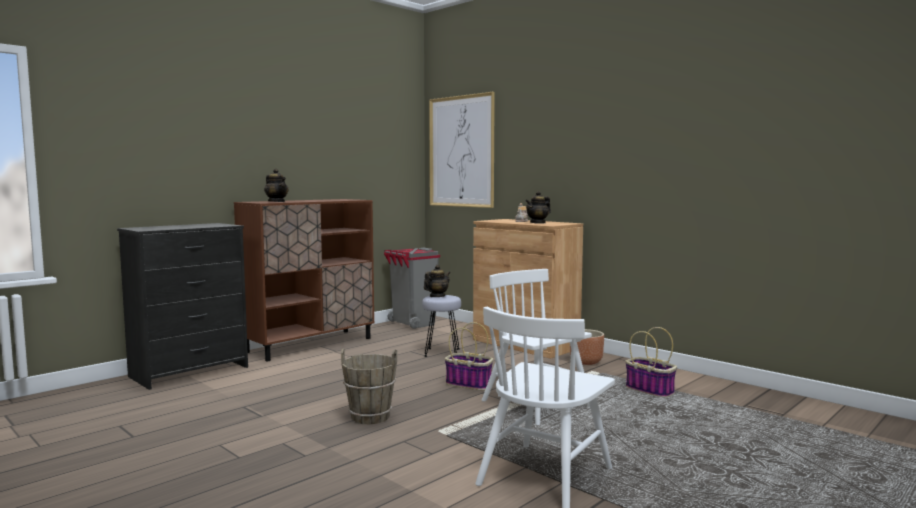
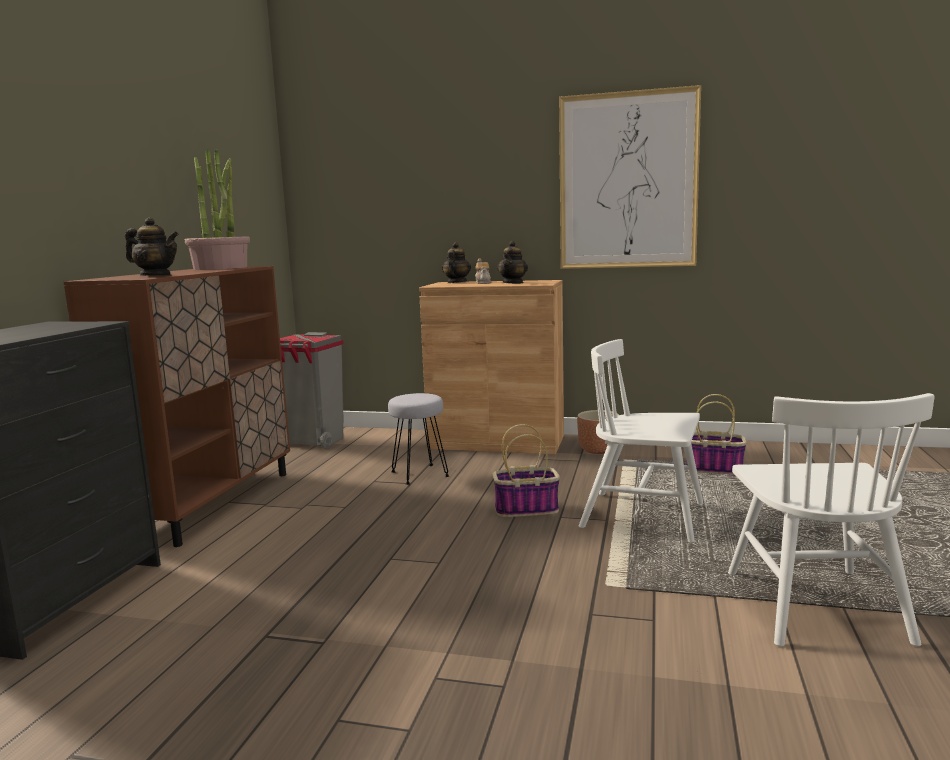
camera: 30 degrees left, 5 degrees up
(340, 199) = (221, 268): none -> potted plant
(370, 417) = (487, 592): brown bucket -> none
(437, 296) = (408, 397): teapot -> teapot (456, 282)
(461, 151) = (354, 191): picture -> picture (627, 181)

